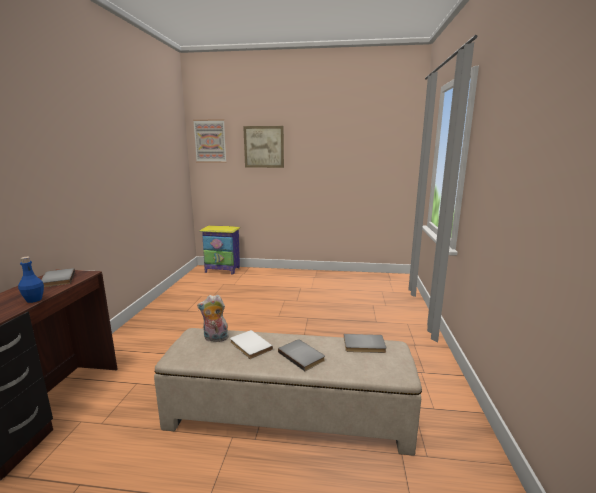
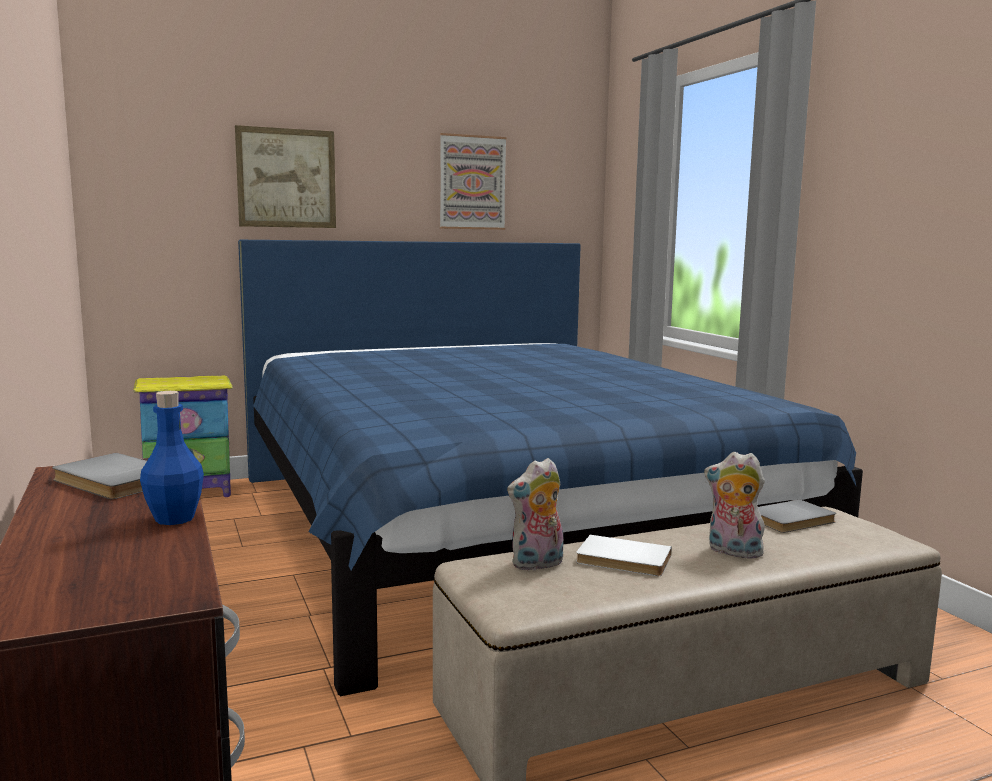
camera: 30 degrees left, 5 degrees down
(210, 141) = (141, 158): picture -> picture (472, 182)
(302, 355) = (732, 552): grey book -> plush toy
(310, 309) = (496, 528): none -> blue bed

